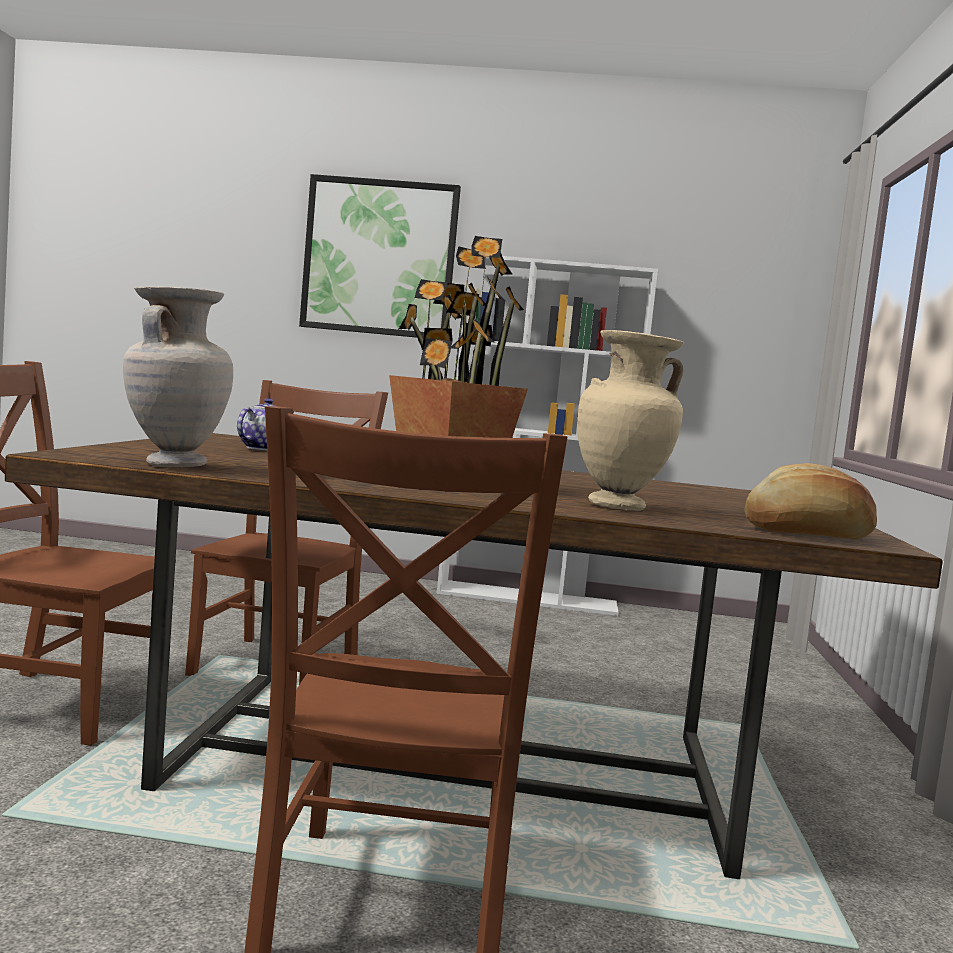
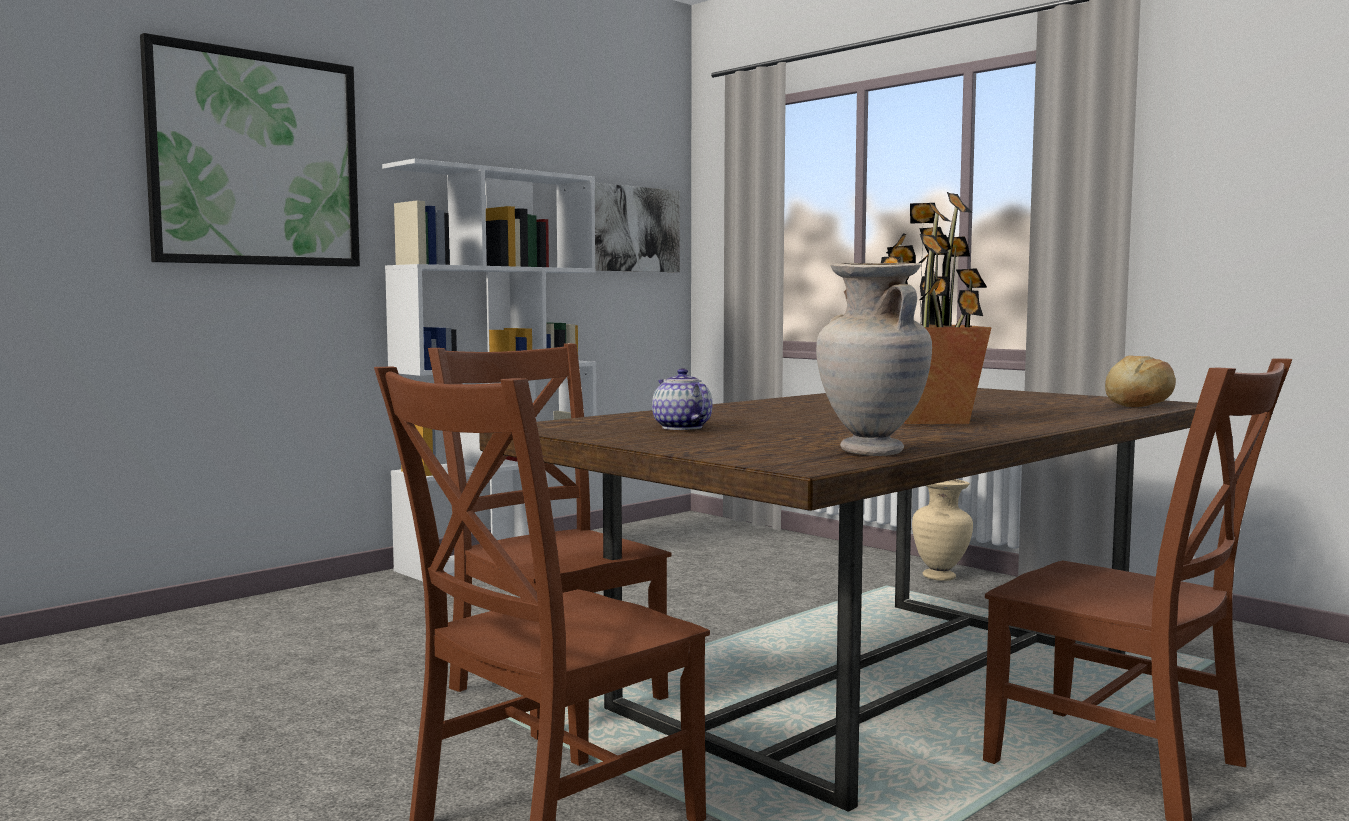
camera: 50 degrees left, 0 degrees up
(618, 507) = (1043, 412): beige vase -> beige vase (941, 577)
(743, 324) = (629, 229): none -> picture

